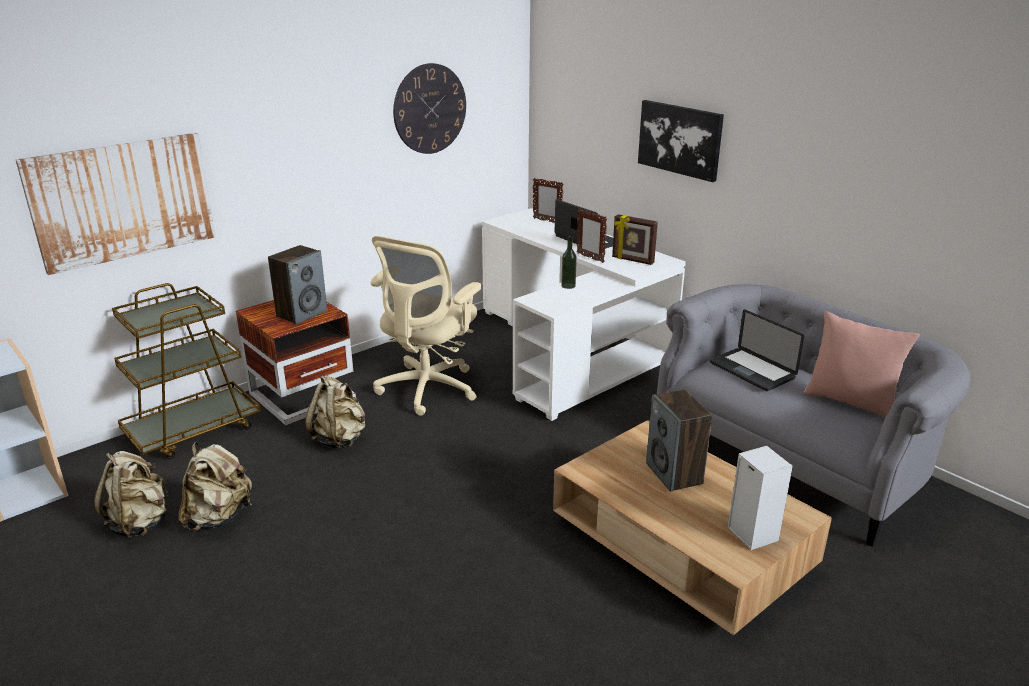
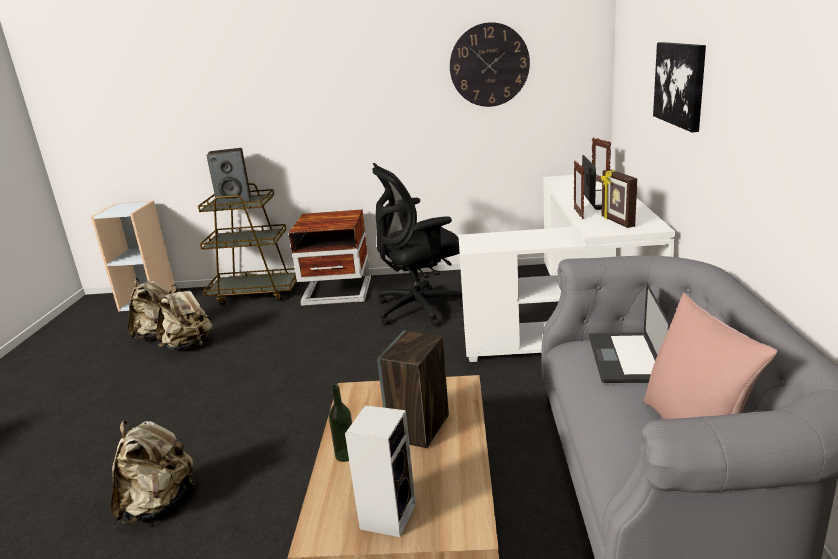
camera: 45 degrees right, 5 degrees down
(123, 201) = (225, 119): picture -> none
(302, 314) = (330, 222): speaker -> speaker (235, 201)
(340, 439) = (314, 324): beige backpack -> beige backpack (159, 504)
(430, 384) = (423, 307): beige office chair -> black office chair
(568, 286) = (524, 233): bottle -> bottle (346, 455)

